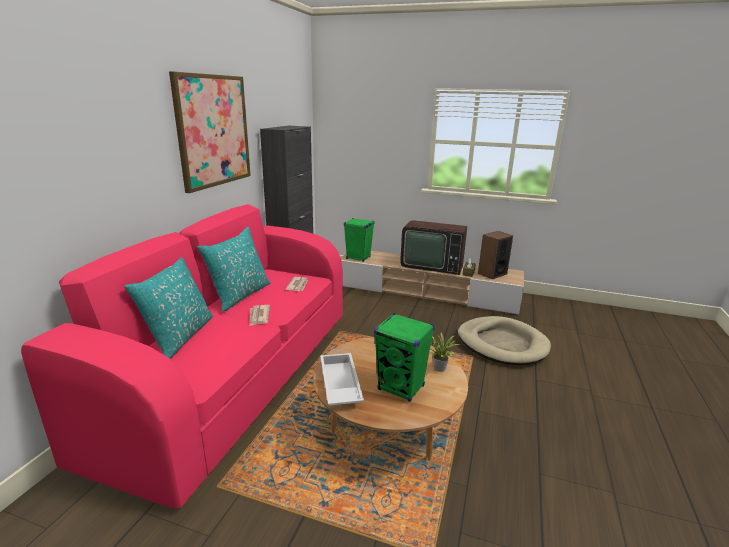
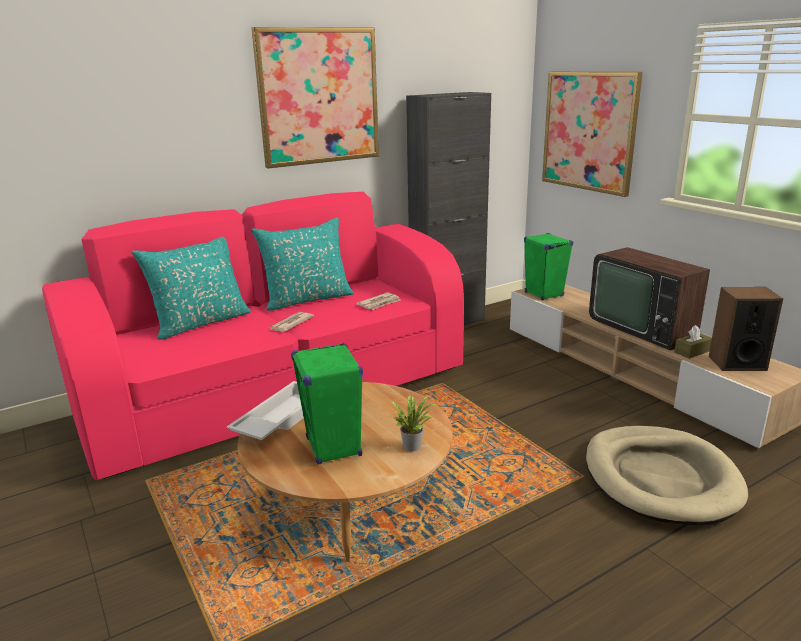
camera: 40 degrees right, 0 degrees up
(363, 150) = (589, 131): none -> picture

